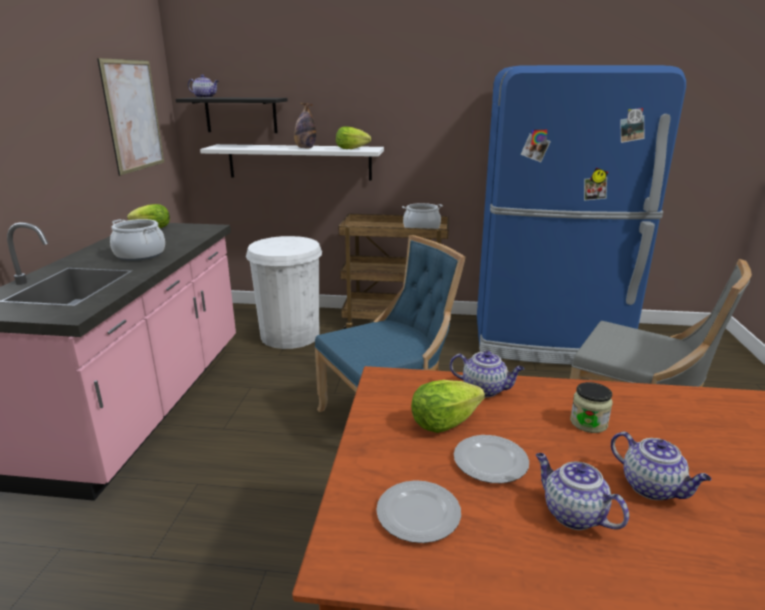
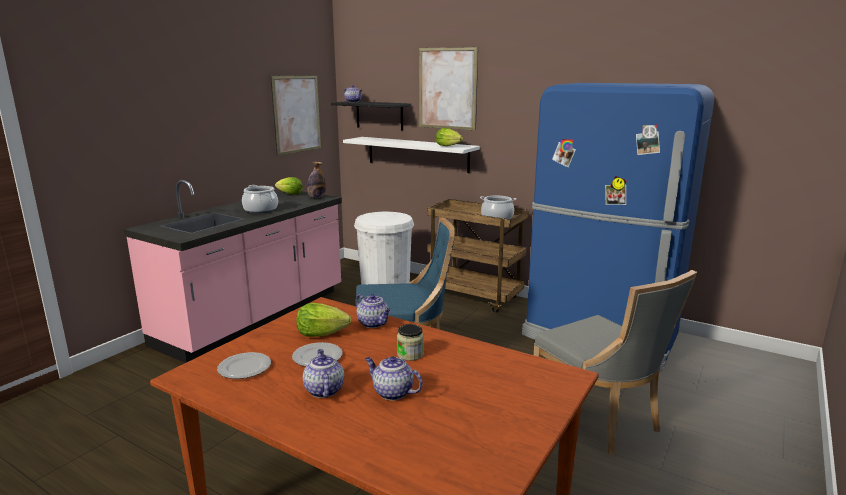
camera: 25 degrees right, 5 degrees down
(305, 148) = (415, 143): bottle -> bottle (316, 197)
(337, 77) = (447, 88): none -> picture
(652, 488) = (392, 392): teapot -> teapot turned 135 degrees clockwise

